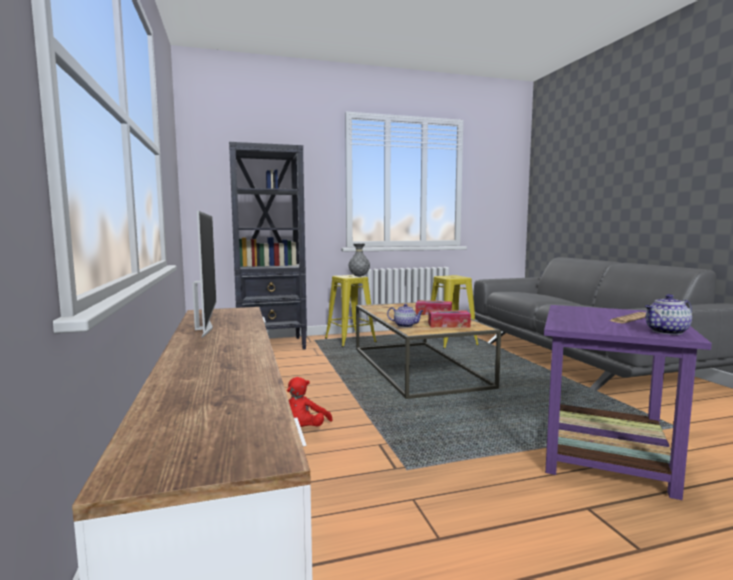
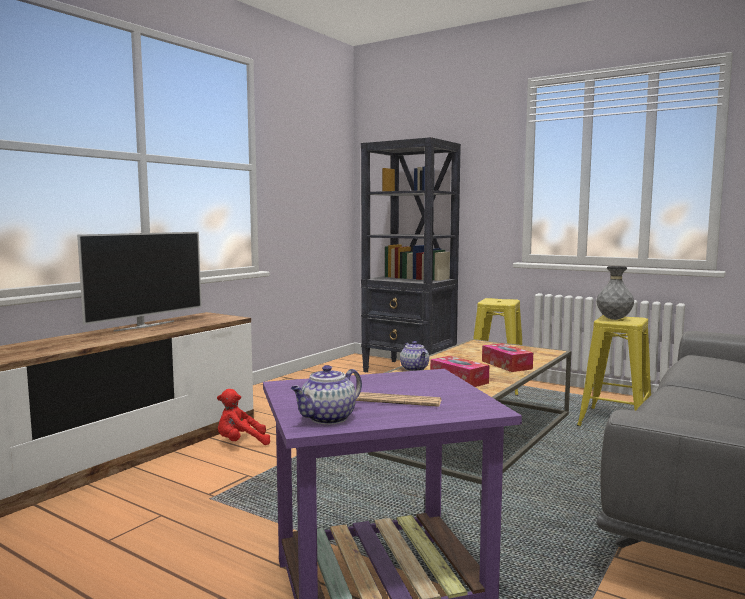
camera: 50 degrees right, 0 degrees up
(359, 276) = (504, 302): grey vase -> grey vase (614, 319)
(666, 332) = (327, 419): teapot -> teapot turned 75 degrees counterclockwise

